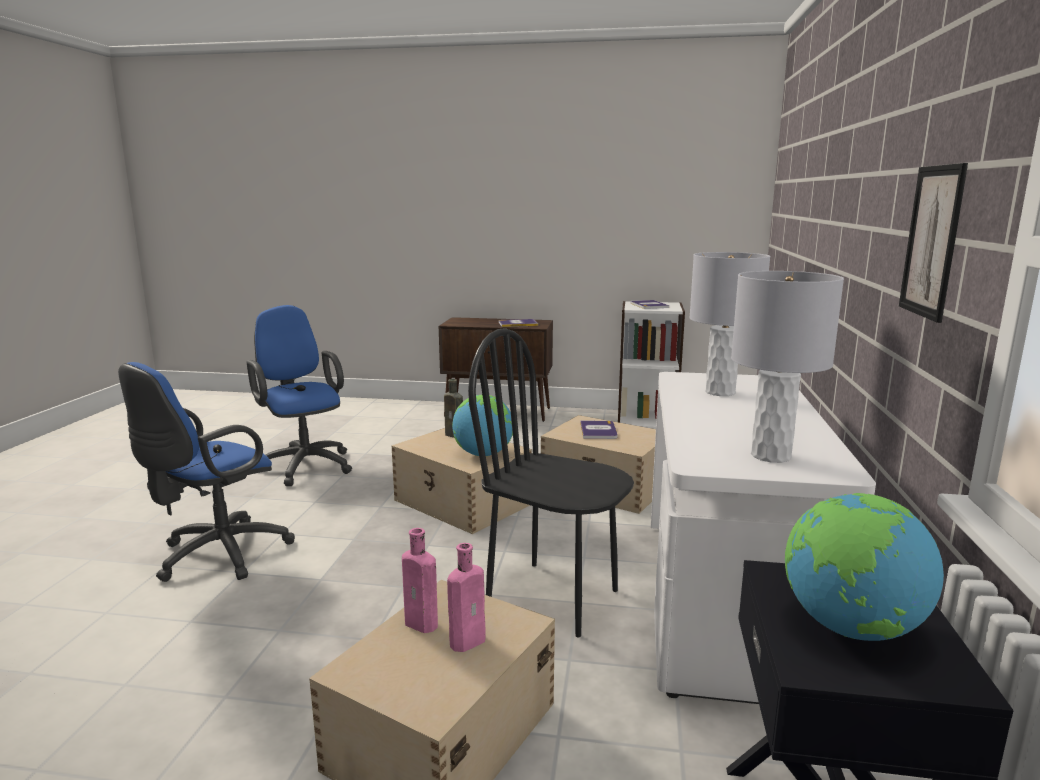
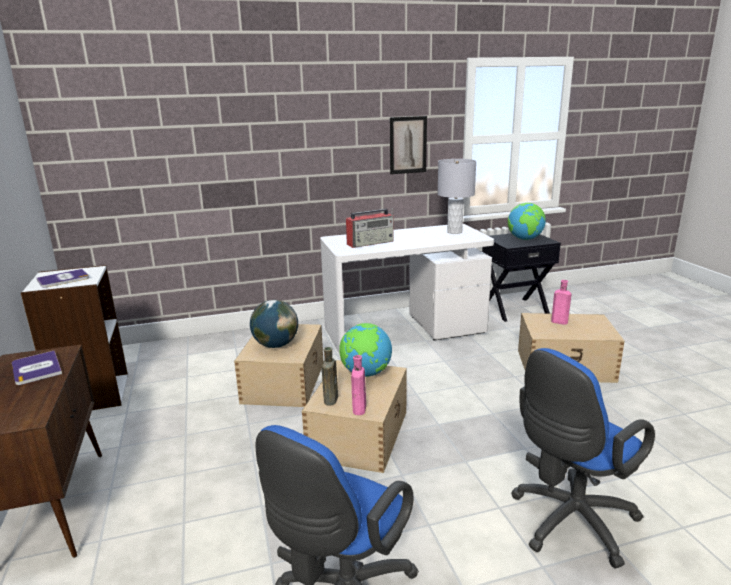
camera: 115 degrees left, 5 degrees up
(216, 556) = (568, 523): blue office chair -> blue office chair turned 135 degrees clockwise
(423, 624) = (565, 332): pink bottle -> pink bottle (359, 408)
(553, 598) = (448, 367): black chair -> none
(598, 430) = (275, 345): book -> globe
(720, 392) = (371, 243): grey table lamp -> radio

